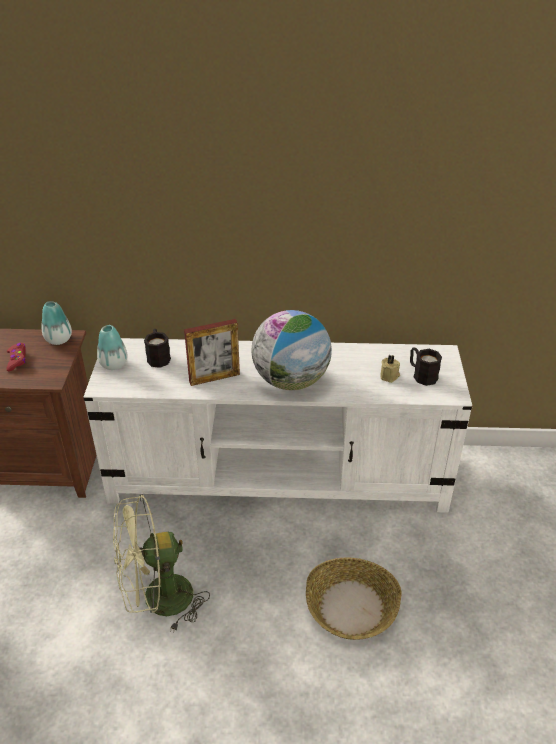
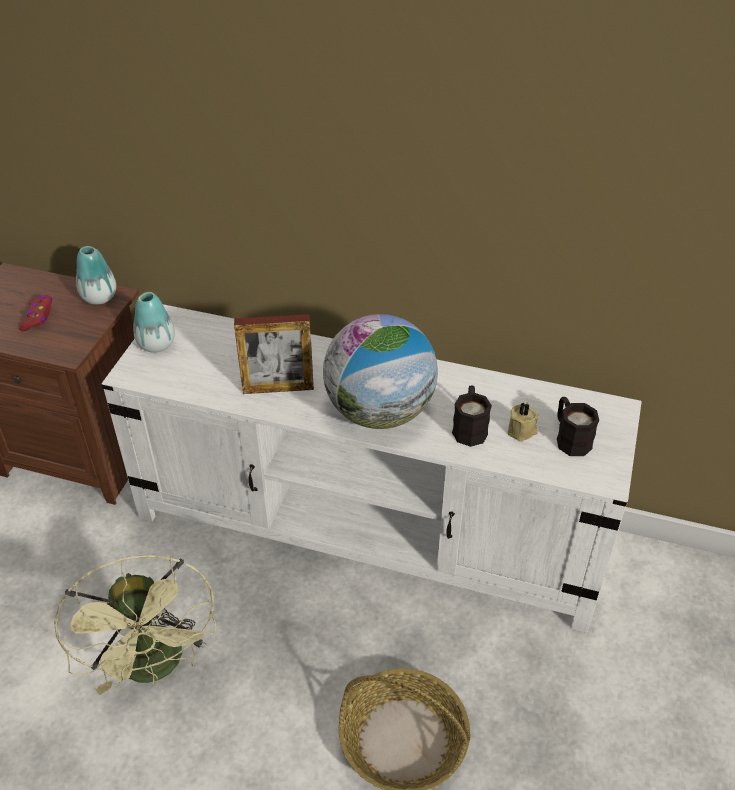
camera: 15 degrees right, 5 degrees up
(158, 357) = (217, 343): black mug -> black mug (469, 427)
(158, 601) = (156, 667): green fan -> green fan turned 105 degrees counterclockwise

